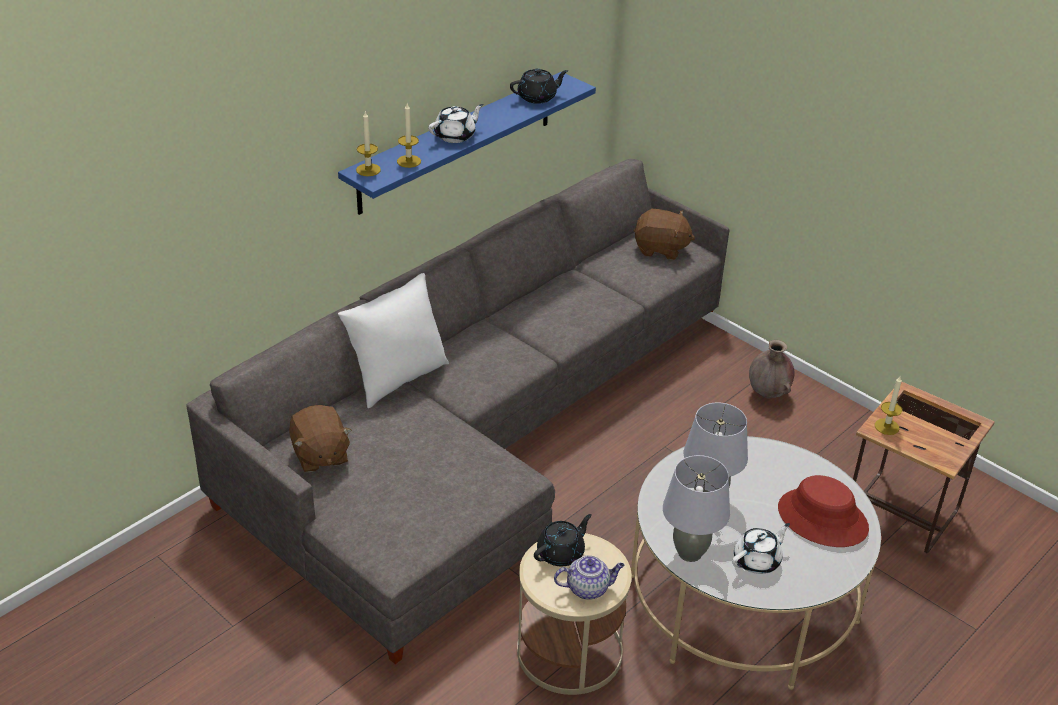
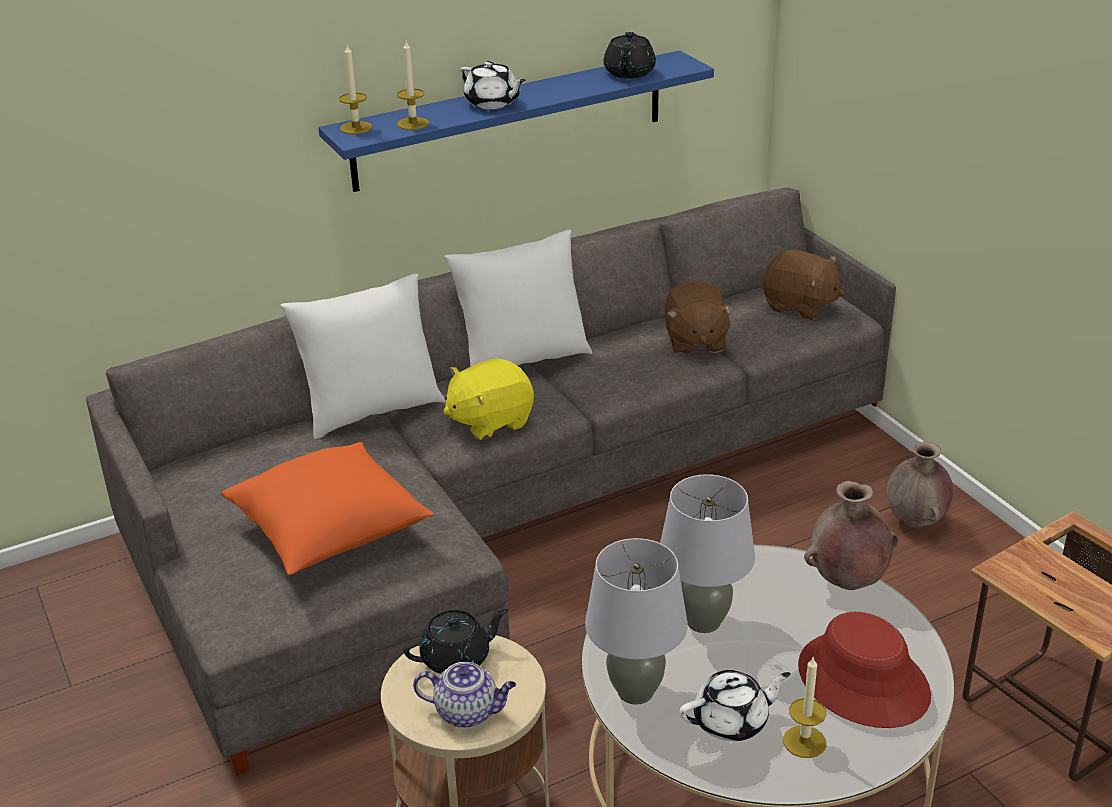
camera: 20 degrees right, 5 degrees down
(320, 455) = (222, 484): brown plush toy -> brown plush toy (695, 341)
(424, 479) = (330, 532): none -> orange pillow
(456, 136) = (492, 103): white teapot -> white teapot turned 60 degrees clockwise
(486, 321) = (522, 360): none -> white pillow
(489, 373) = (490, 421): none -> yellow plush toy
(538, 97) = (629, 73): black teapot -> black teapot turned 105 degrees clockwise
(784, 453) = (847, 582): none -> brown vase
(886, 426) = (1022, 569): candle -> candle (804, 741)

